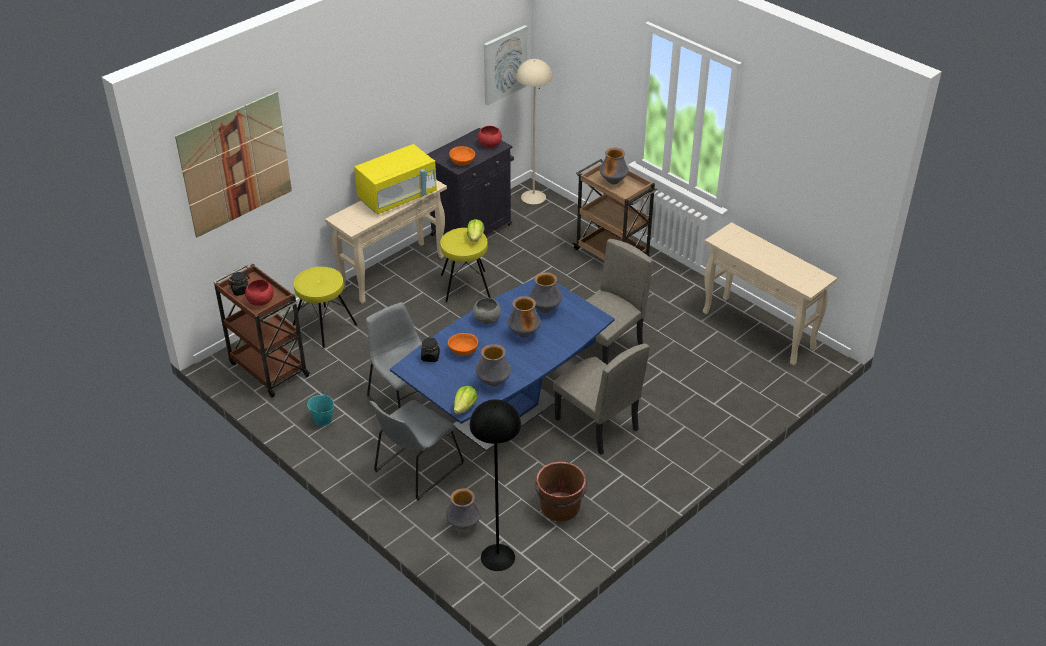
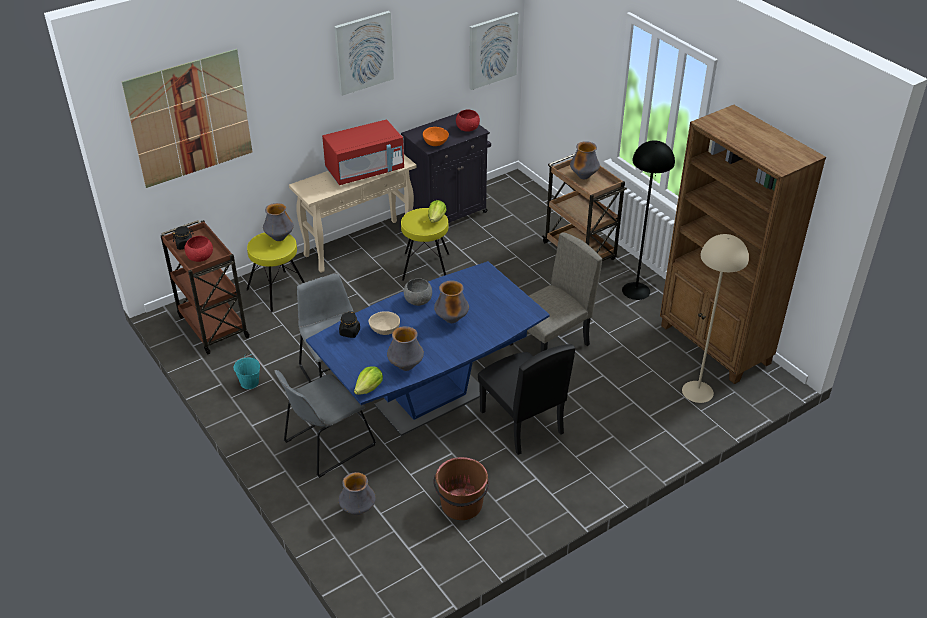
camera: 10 degrees right, 0 degrees up
(390, 81) = (363, 52): none -> picture
(397, 197) = (365, 171): yellow microwave -> red microwave
(464, 351) = (385, 330): orange bowl -> beige bowl
(498, 557) = (384, 549): black floor lamp -> black floor lamp (636, 291)
(533, 197) = (516, 187): beige floor lamp -> beige floor lamp (698, 391)
(545, 309) = (480, 297): vase -> vase (279, 238)
(596, 424) = (521, 422): beige chair -> black chair
(759, 330) = (714, 345): beige console table -> brown bookcase

